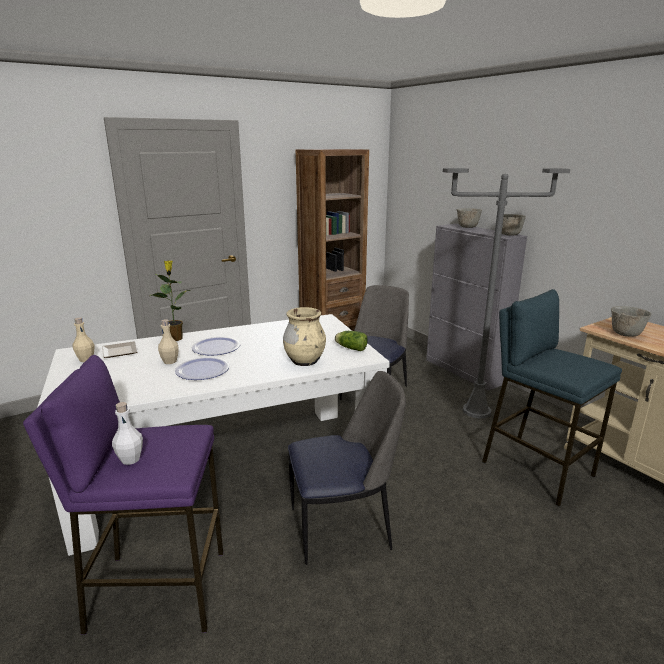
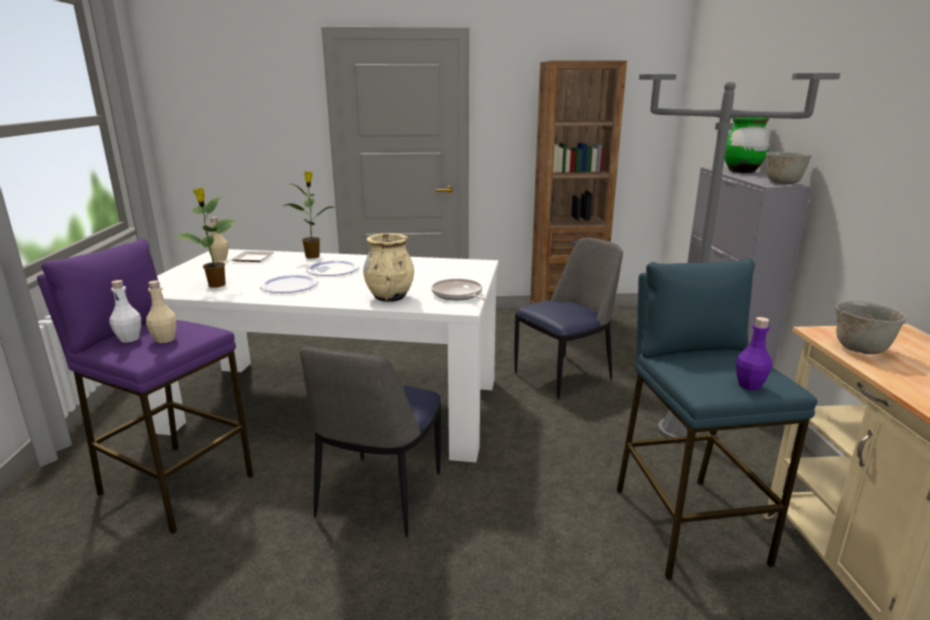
camera: 30 degrees right, 0 degrees up
(130, 385) = (216, 285): none -> potted plant
(170, 361) = (276, 273): beige bottle -> beige bottle (165, 339)
(343, 527) = (378, 497): chair -> chair turned 90 degrees clockwise
(350, 348) = (458, 295): lettuce -> frying pan
(467, 227) = (741, 171): grey bowl -> green vase
(592, 369) = (749, 385): none -> purple bottle

